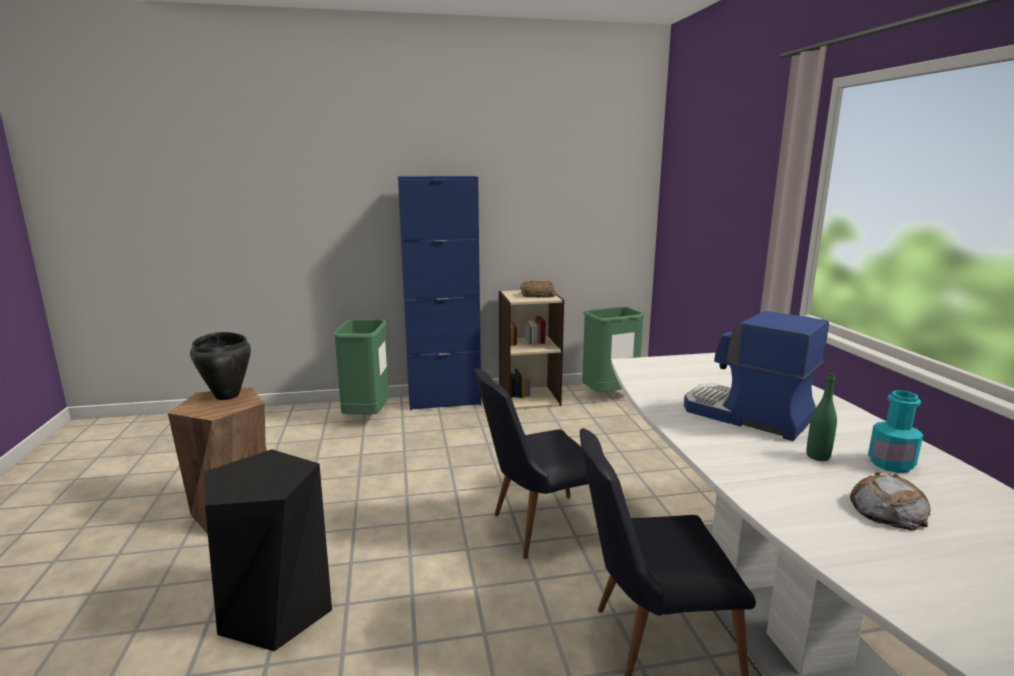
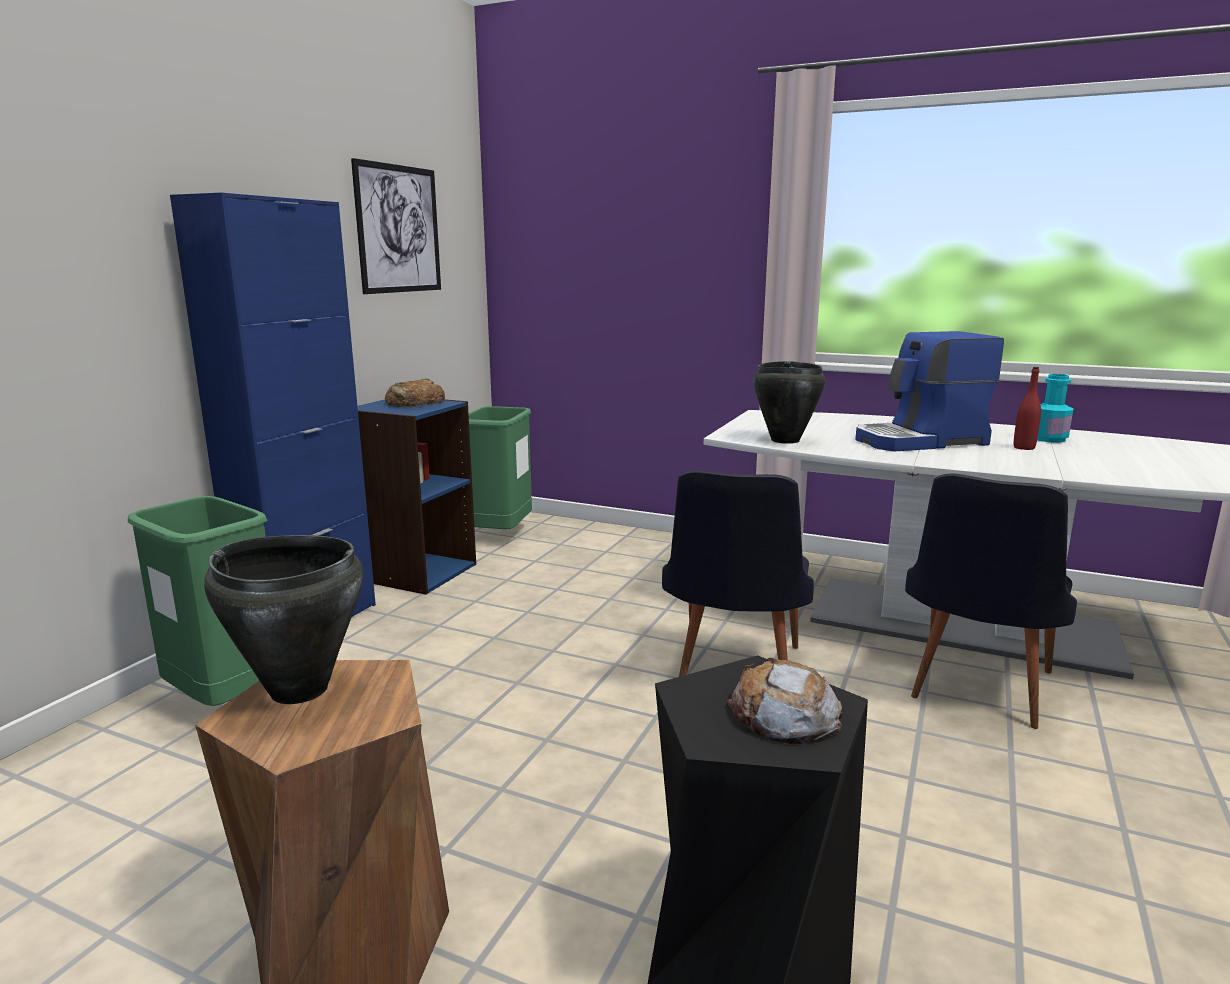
camera: 55 degrees left, 0 degrees up
(529, 398) = (417, 572): beige bookcase -> blue bookcase
(565, 186) = (398, 229): none -> picture
(649, 377) = (784, 440): none -> black cooking pot
(818, 456) = (1024, 447): green bottle -> red bottle
(887, 509) = (1127, 458): bread -> bread (783, 715)

